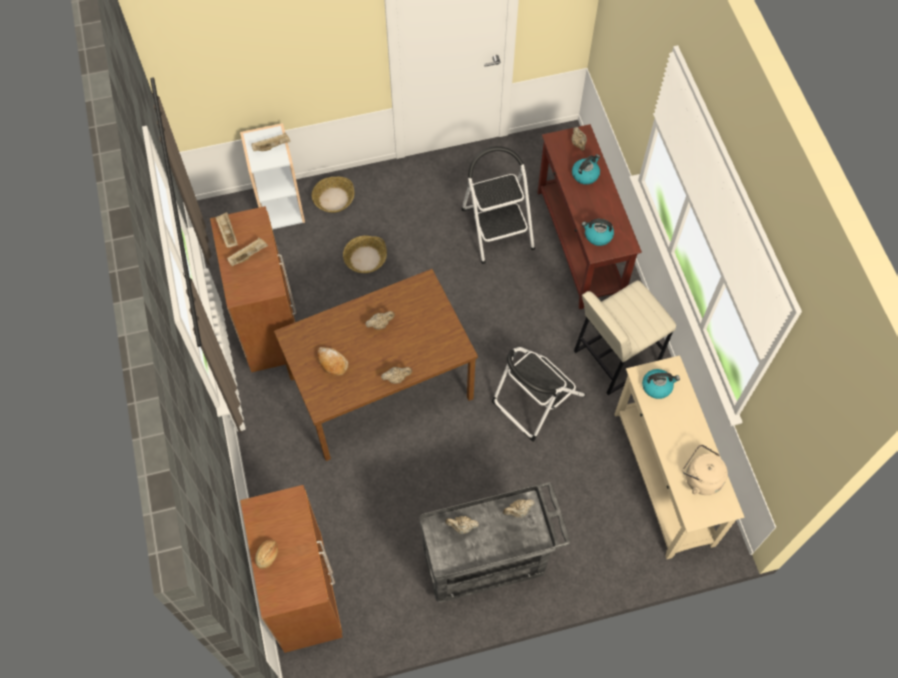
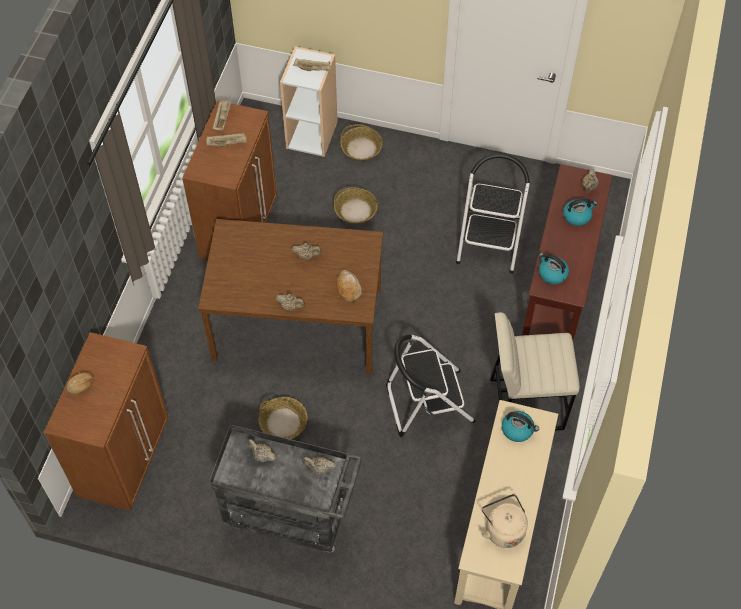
camera: 30 degrees right, 5 degrees down
(332, 363) = (246, 268): bread -> bread (348, 288)
(426, 483) = (283, 422): none -> basket

